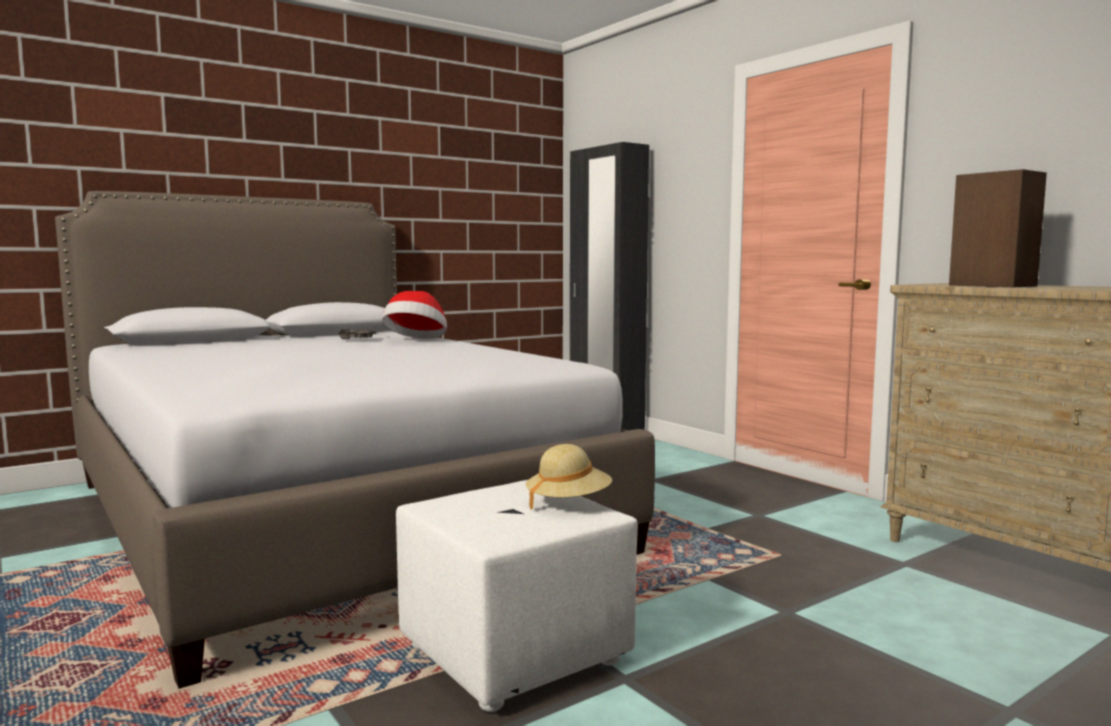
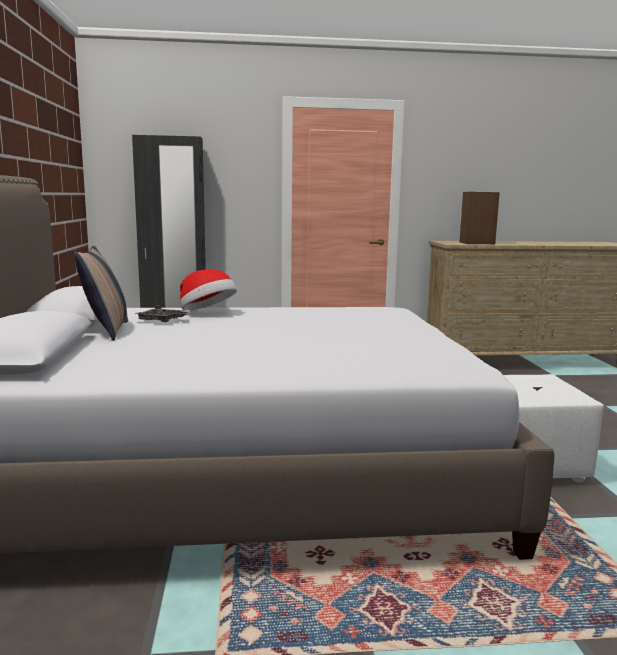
camera: 60 degrees left, 5 degrees up
(296, 339) = (107, 331): none -> pillow
(568, 503) = (529, 377): beige hat -> none

